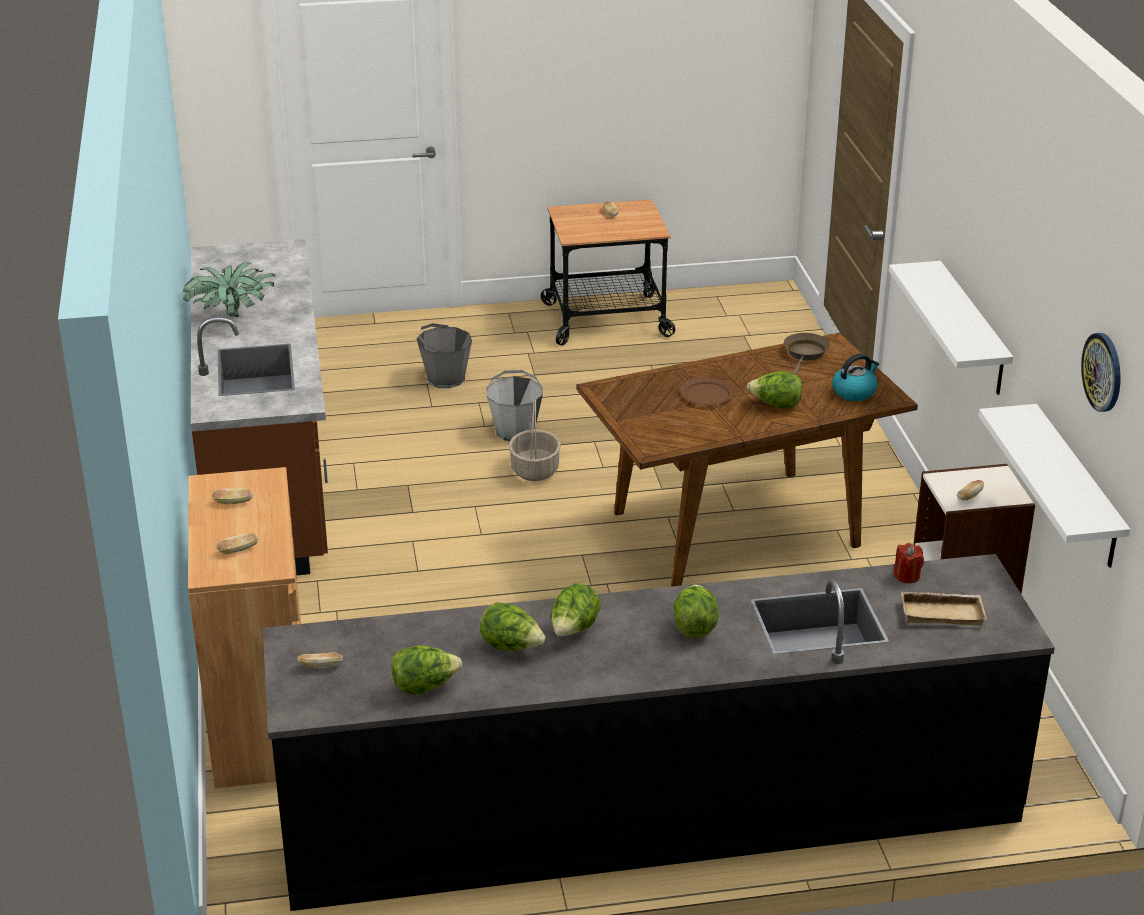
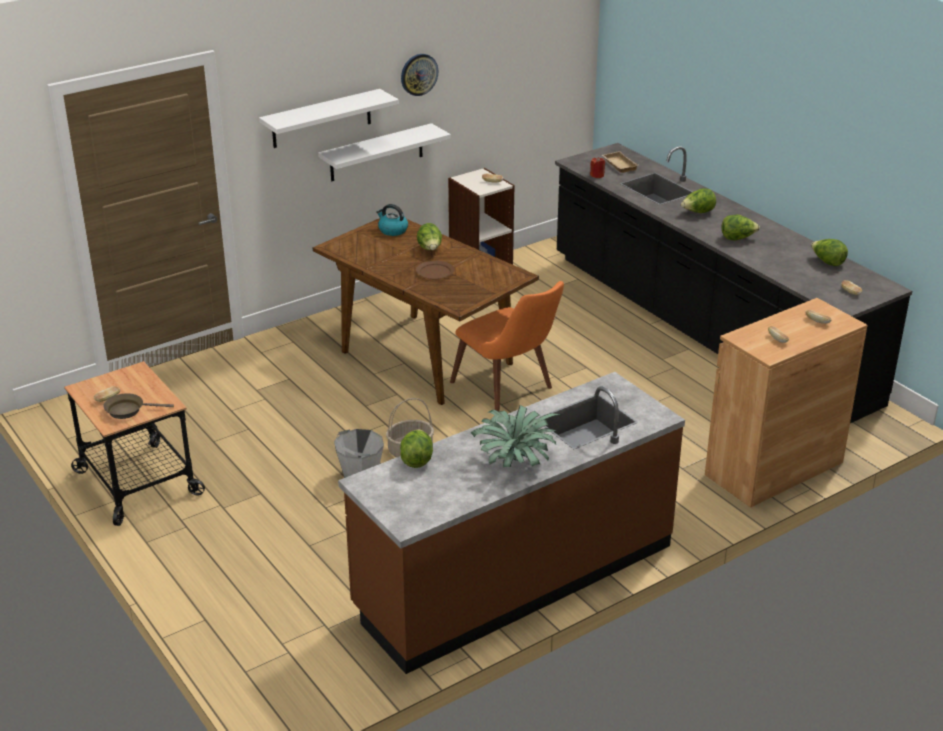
camera: 115 degrees left, 0 degrees up
(445, 378) = (294, 538): grey bucket -> none
(511, 647) = (770, 250): lettuce -> lettuce (416, 460)
(610, 571) = (510, 389): none -> orange chair
(805, 354) = (354, 252): brown frying pan -> brown frying pan (128, 410)
(1077, 488) = (515, 124): white shelf -> white shelf (321, 119)
(1103, 372) = (522, 51): wall clock -> wall clock (419, 74)

